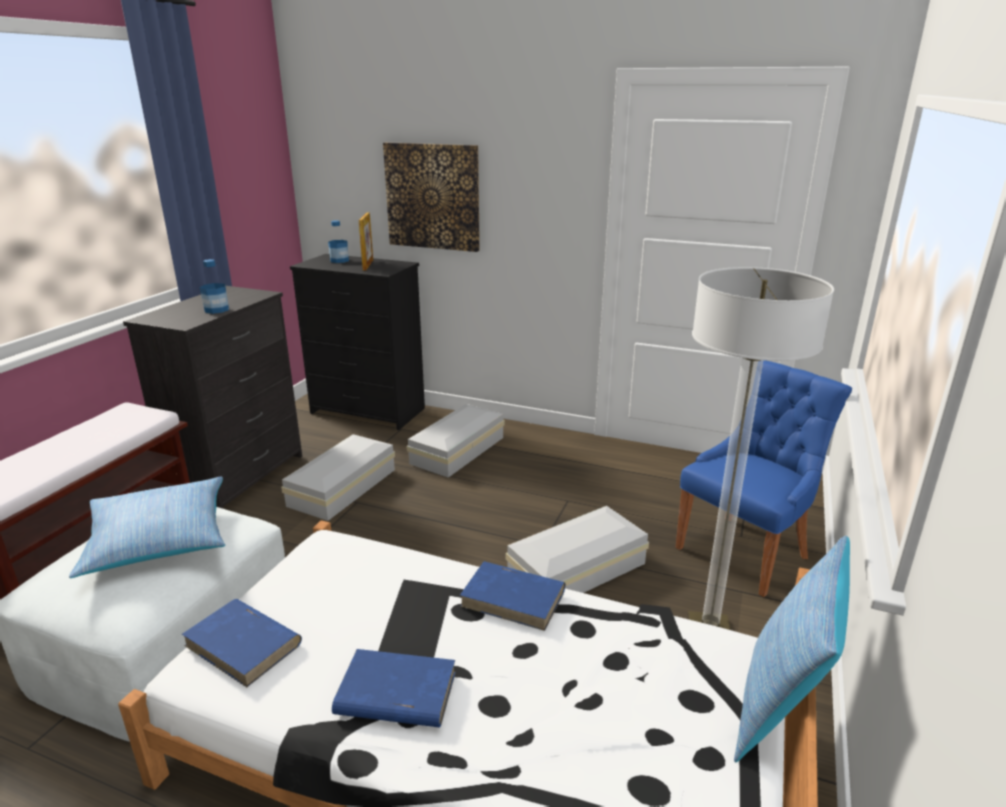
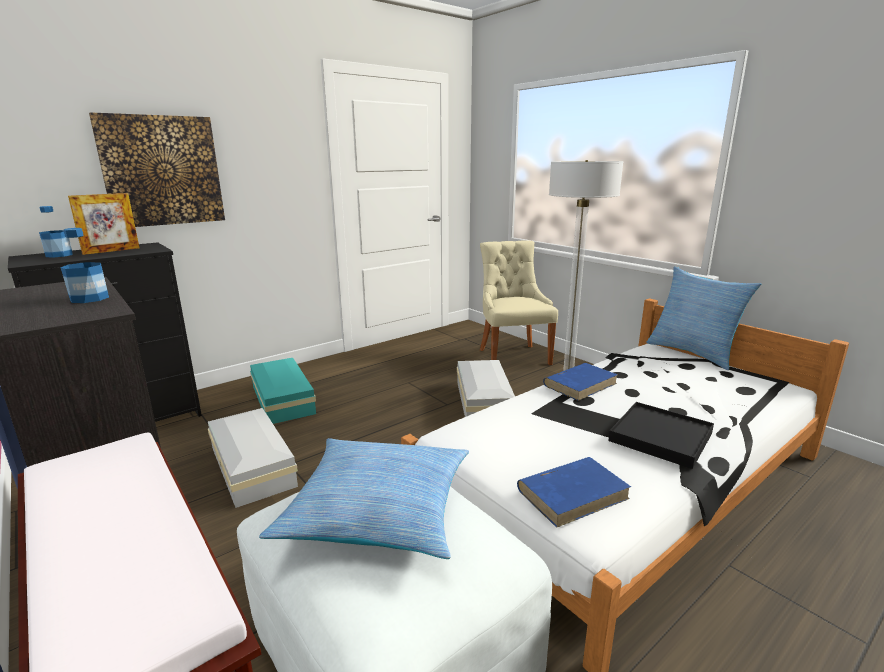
camera: 60 degrees left, 5 degrees down
(368, 265) = (111, 251): picture frame -> picture frame turned 105 degrees clockwise
(395, 693) = (660, 437): blue book -> black tray
(456, 450) = (282, 400): white storage box -> turquoise storage box
(745, 551) = (512, 356): blue chair -> beige chair

